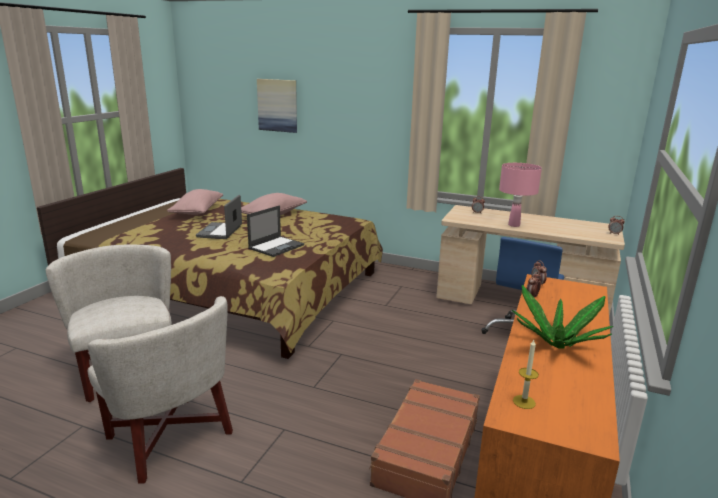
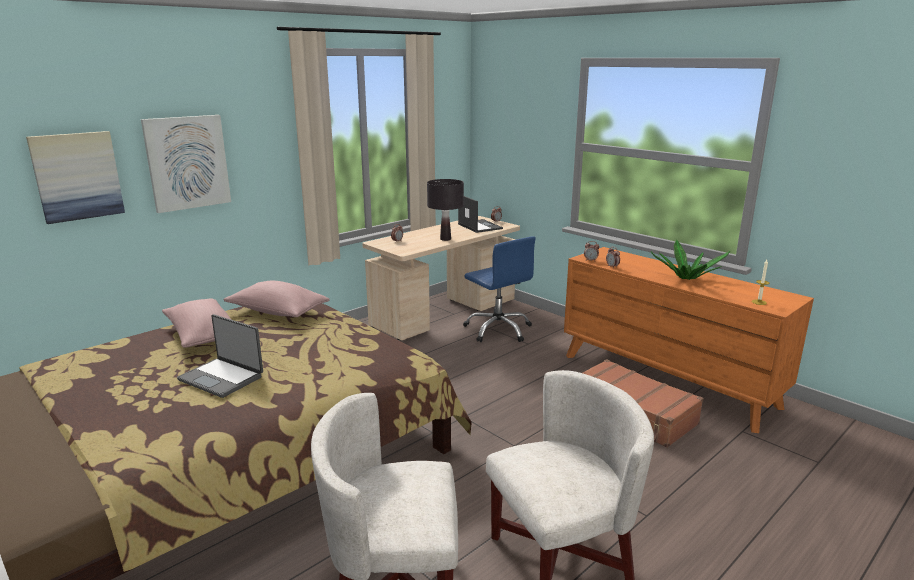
camera: 65 degrees left, 0 degrees up
(197, 212) = (87, 386): pink pillow -> pink pillow (277, 312)
(276, 246) = (331, 350): laptop -> laptop (479, 226)
(337, 108) = (187, 162): none -> picture
(514, 225) = (445, 239): pink table lamp -> black table lamp

